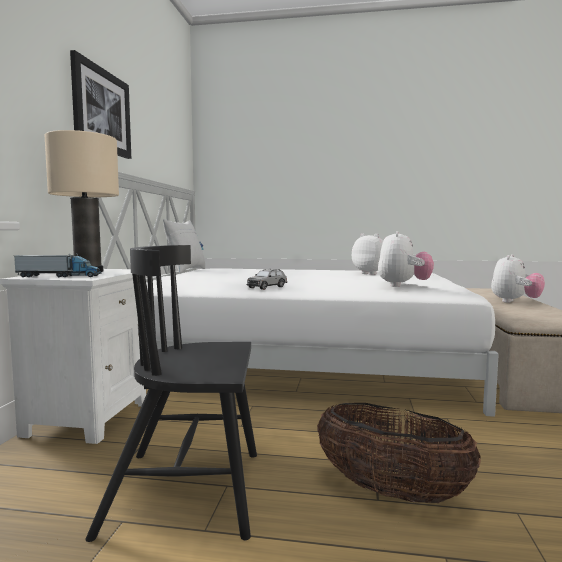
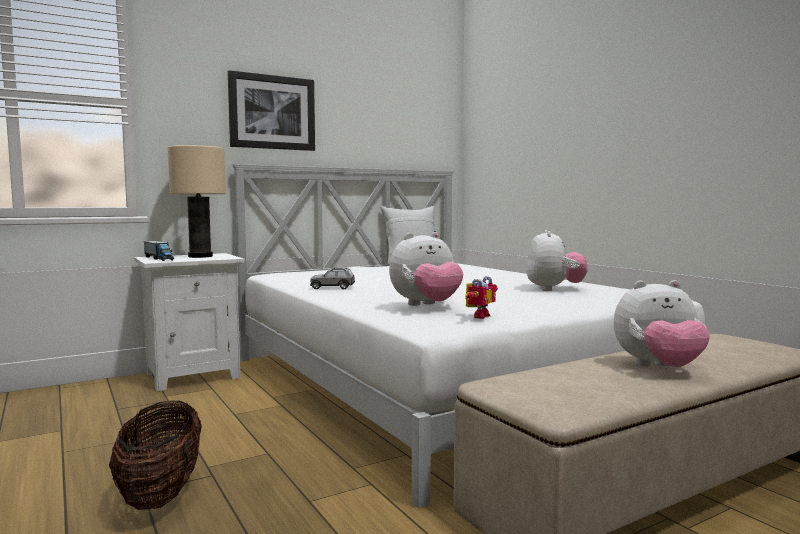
camera: 50 degrees right, 0 degrees up
(195, 490) = (112, 434): black chair -> none
(444, 286) = (478, 316): none -> toy robot

